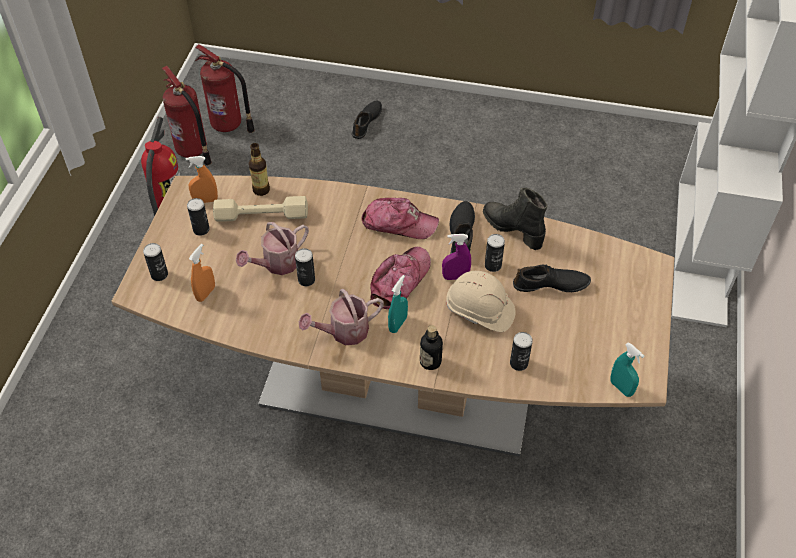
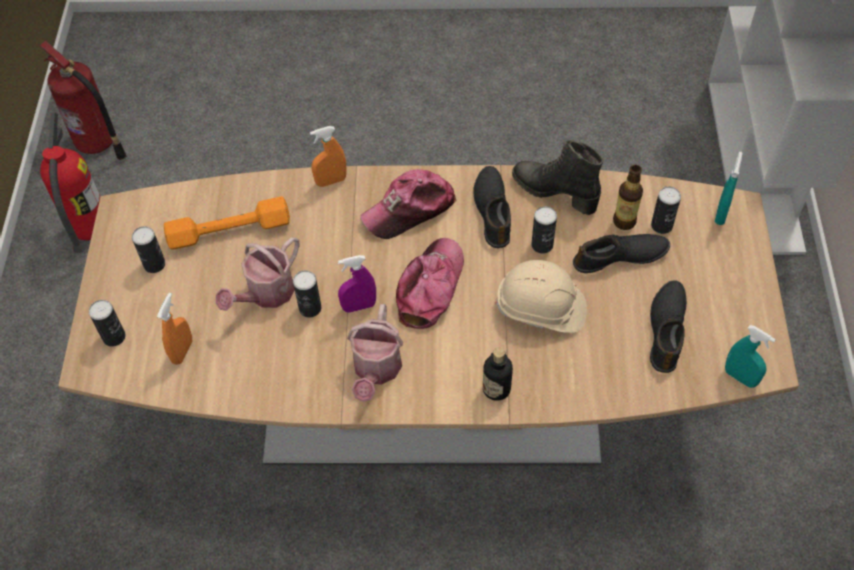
camera: 10 degrees left, 5 degrees up
(205, 200) = (150, 223): orange spray bottle -> orange spray bottle (331, 181)
(228, 125) = (136, 101): fire extinguisher -> none
(261, 190) = (220, 196): bottle -> bottle (624, 221)
(261, 216) = (229, 231): beige dumbbell -> orange dumbbell
(344, 332) = (376, 370): watering can -> watering can turned 45 degrees counterclockwise
(367, 122) = (311, 68): black shoe -> black shoe (667, 329)
(398, 324) = (442, 346): turquoise spray bottle -> turquoise spray bottle (721, 214)
(399, 223) = (409, 210): cap -> cap turned 150 degrees clockwise
(455, 277) = (499, 269): purple spray bottle -> purple spray bottle (359, 306)
(518, 363) = (607, 369): can -> can (661, 225)

